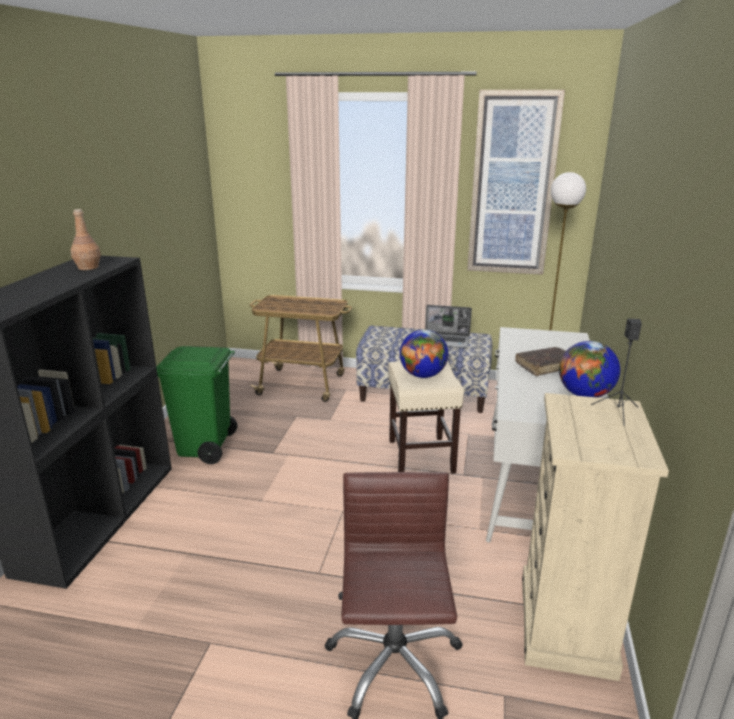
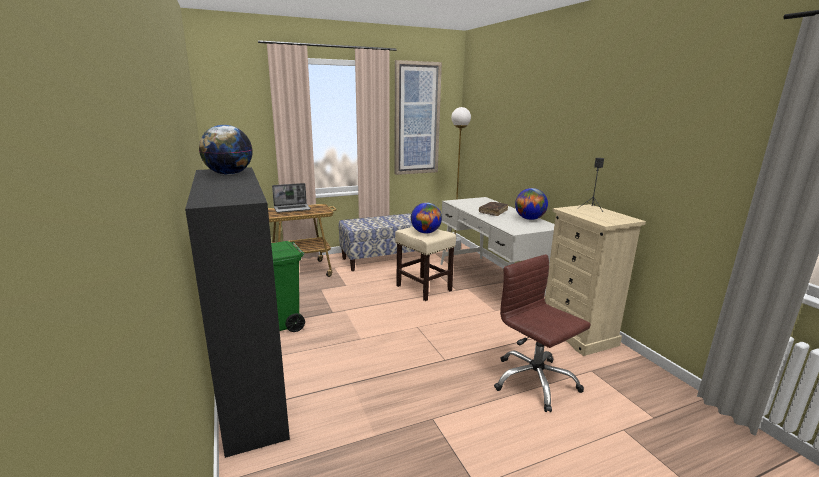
camera: 35 degrees left, 5 degrees down
(88, 267) = (228, 174): brown bottle -> globe
(446, 341) = (398, 220): laptop -> laptop (292, 209)

